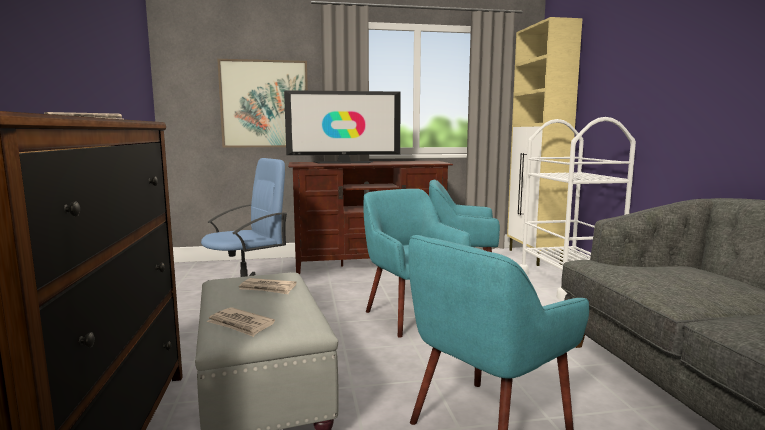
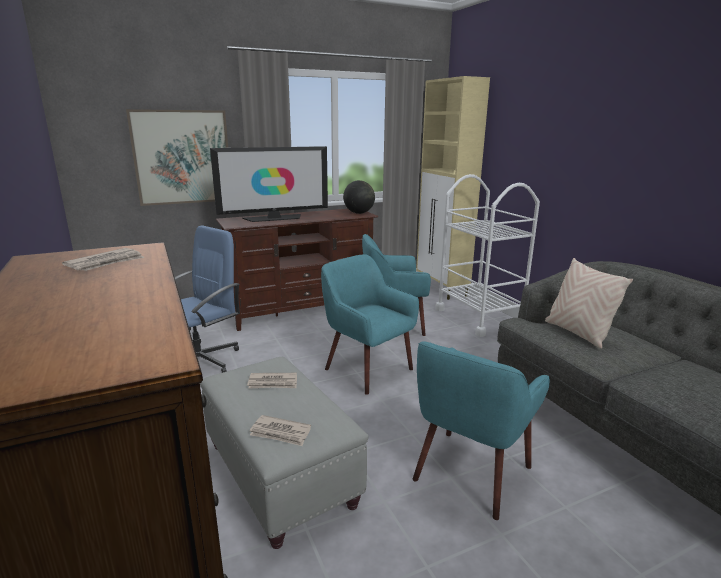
camera: 15 degrees left, 10 degrees up
(434, 162) = (359, 213): none -> globe
(660, 274) = (578, 333): none -> beige pillow

